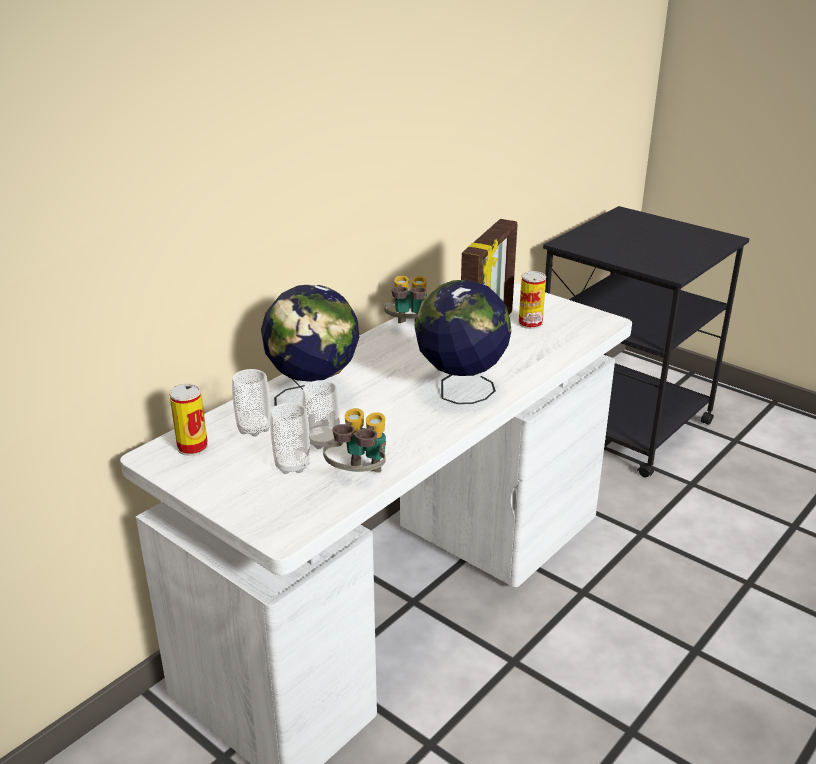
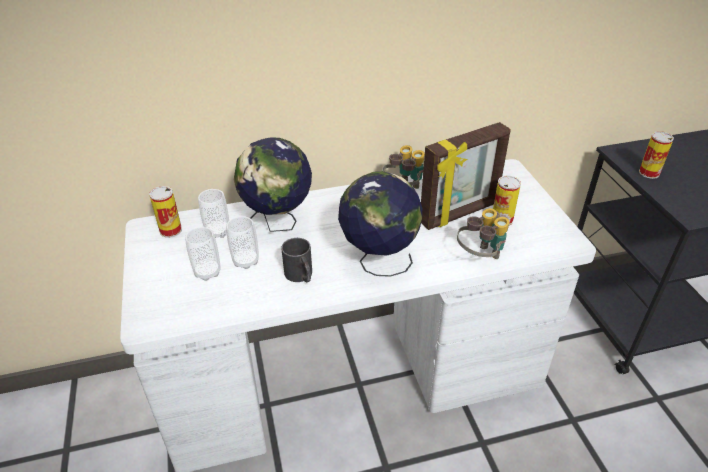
camera: 35 degrees right, 10 degrees up
(359, 477) = (234, 302): binoculars -> binoculars (480, 257)
(399, 431) = (301, 276): none -> black mug
(608, 252) = (649, 173): none -> can

